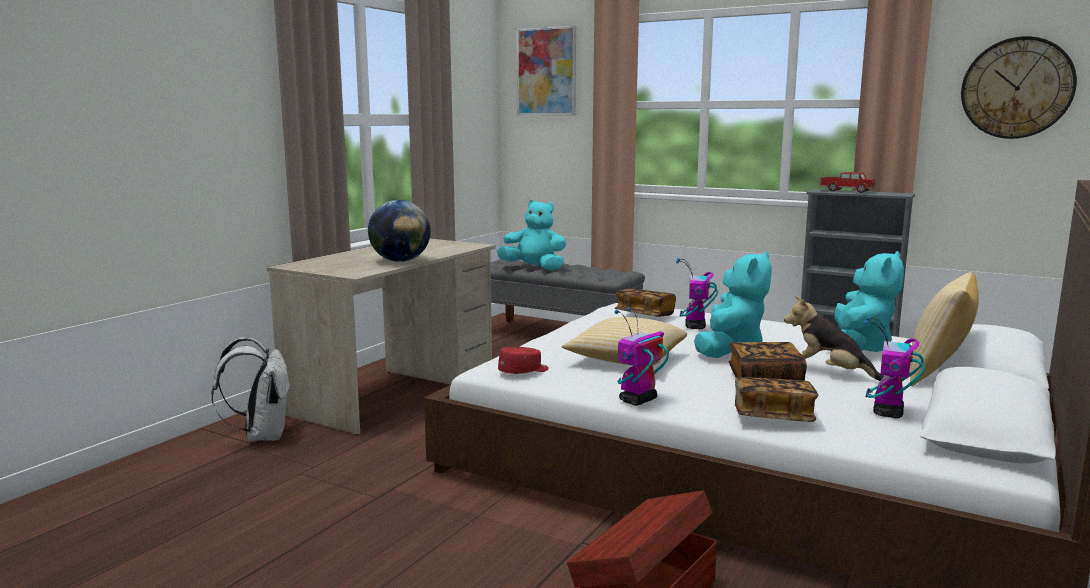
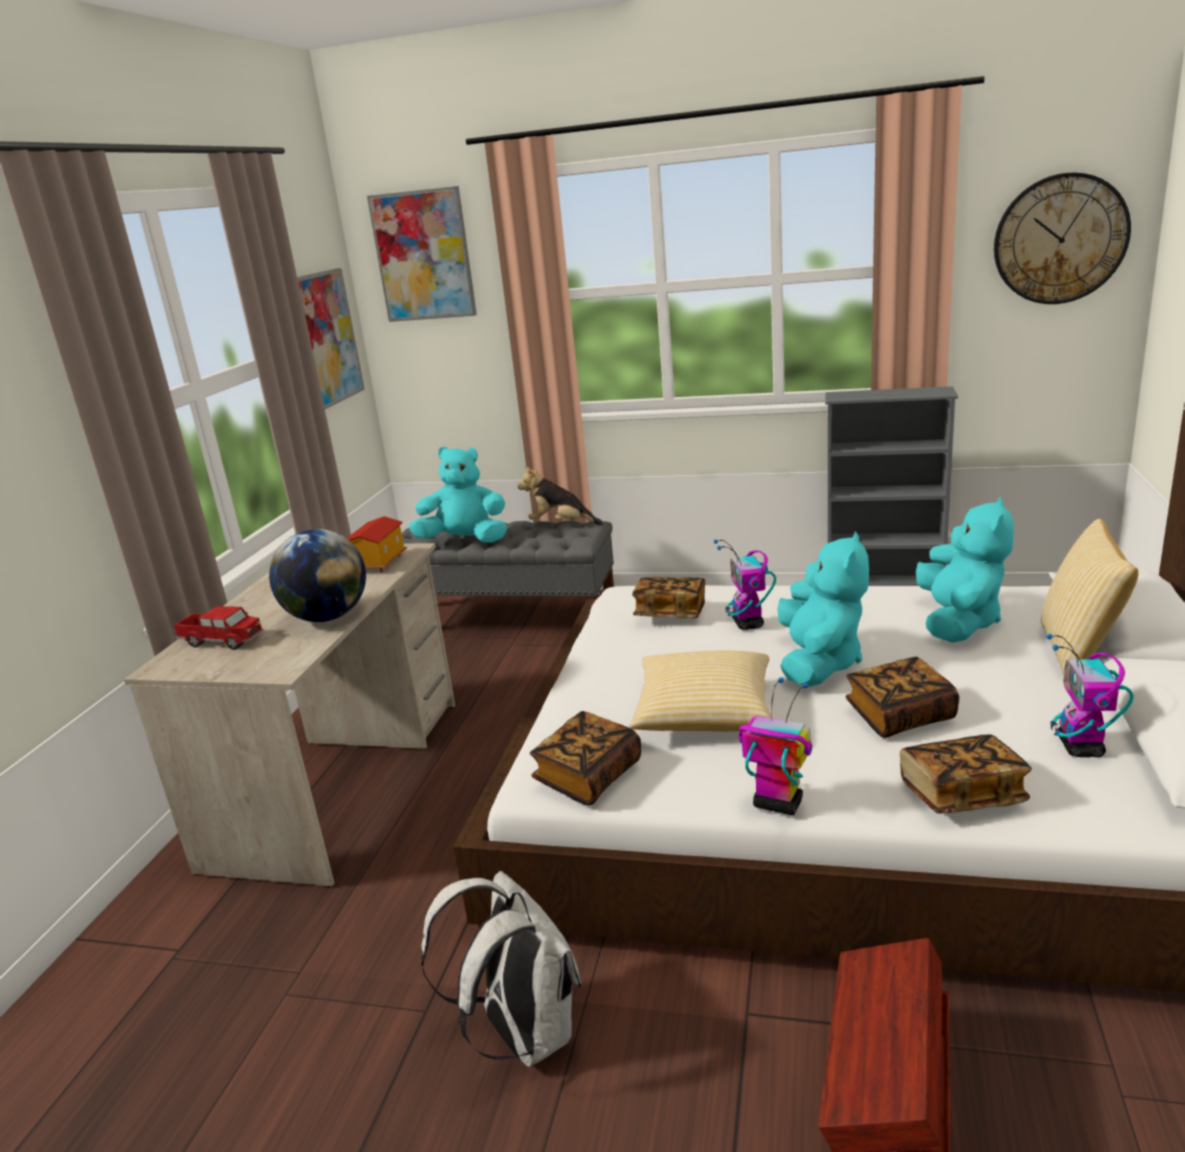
camera: 15 degrees left, 10 degrees up
(262, 436) = (186, 928): white backpack -> white backpack (522, 1033)
(452, 247) = (378, 563): none -> toy house
(469, 116) = (326, 338): none -> picture
(524, 371) = (588, 776): red cap -> book
(637, 400) = (777, 804): toy robot -> toy robot turned 90 degrees clockwise
(829, 373) = (961, 680): plush toy -> plush toy (561, 524)
(846, 191) = (872, 393): toy truck -> toy truck (222, 640)

